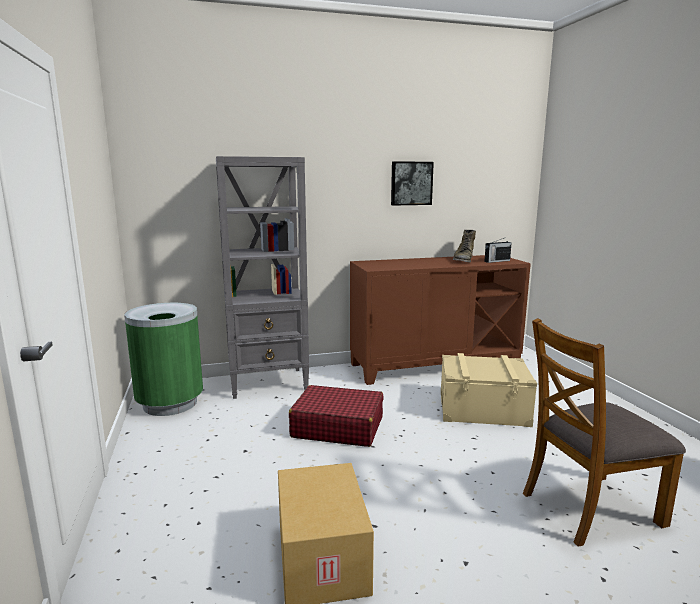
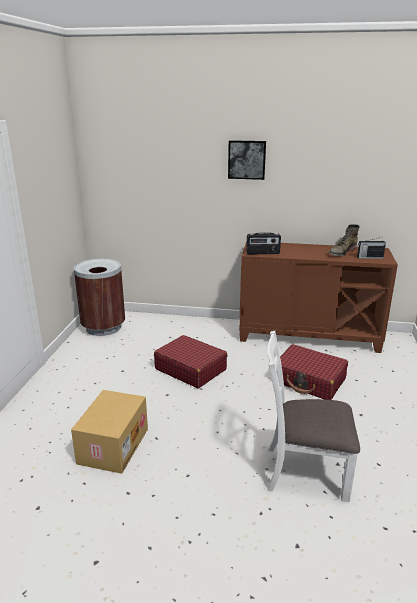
camera: 25 degrees right, 10 degrees up
(170, 403) = (103, 327): green trash can -> brown trash can
(269, 383) = (174, 325): grey bookcase -> none
(387, 267) = (263, 253): none -> radio
(411, 183) = (304, 179): picture -> picture (247, 159)
(483, 408) = (309, 380): beige storage box -> red suitcase
(589, 508) = (305, 472): brown chair -> white chair

